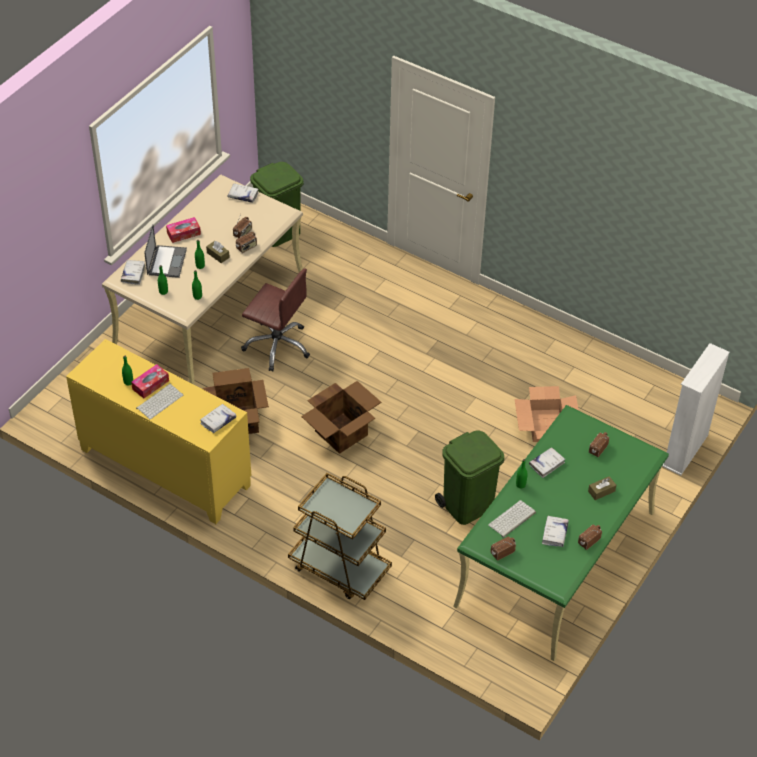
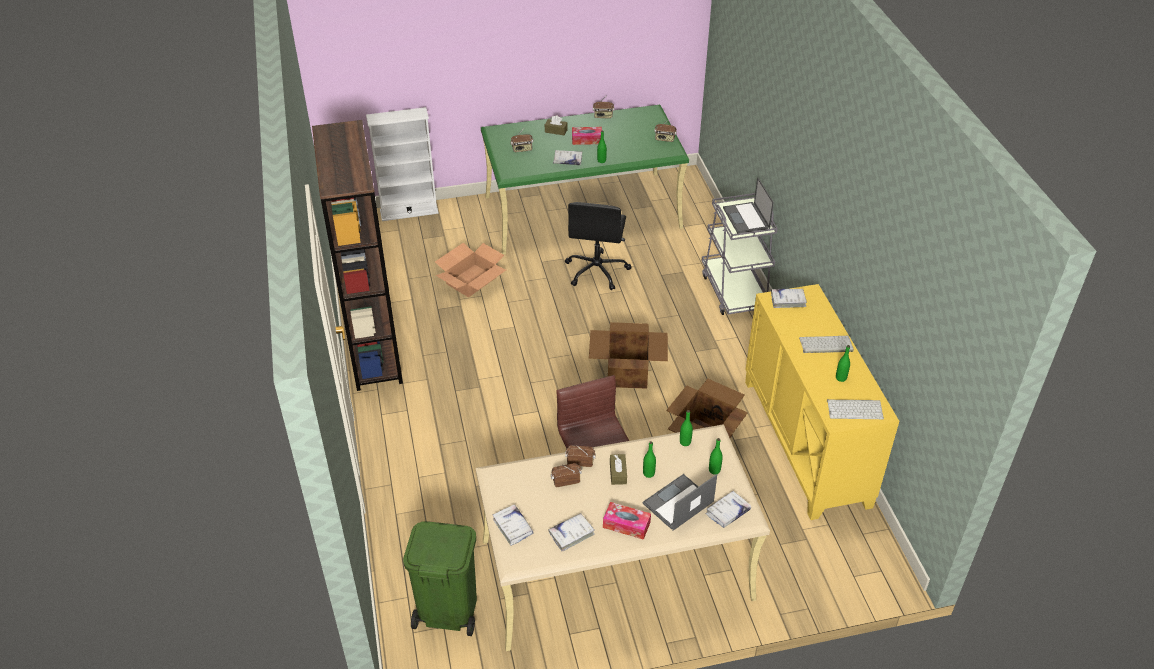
camera: 135 degrees left, 5 degrees down
(150, 385) = (821, 363): tissue box -> tissue box (587, 140)
(336, 507) = (746, 218): none -> laptop
(339, 567) = (734, 291): brown cart -> grey cart
(468, 505) = (597, 271): green trash can -> black office chair
(512, 519) = (634, 149): keyboard -> keyboard (855, 409)
(529, 329) = (374, 349): none -> brown bookcase
(554, 534) = (618, 129): white book -> white book (571, 534)

